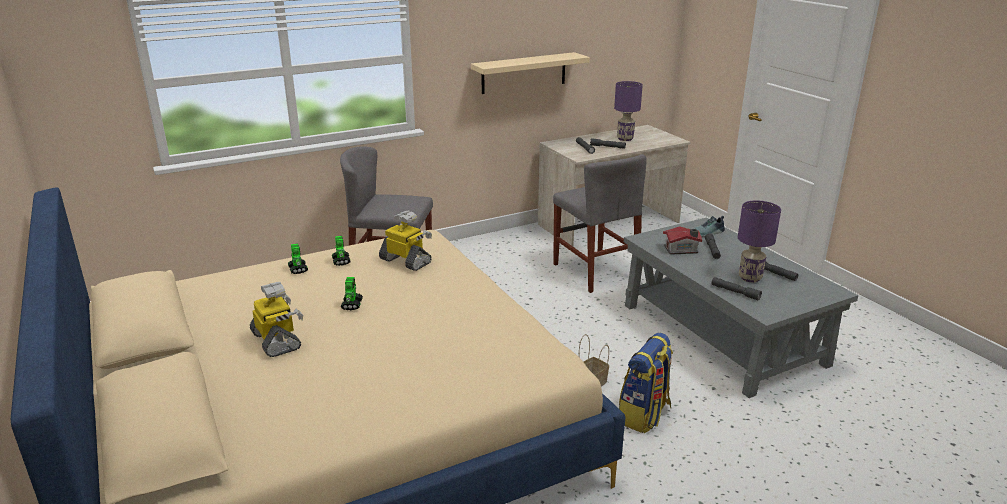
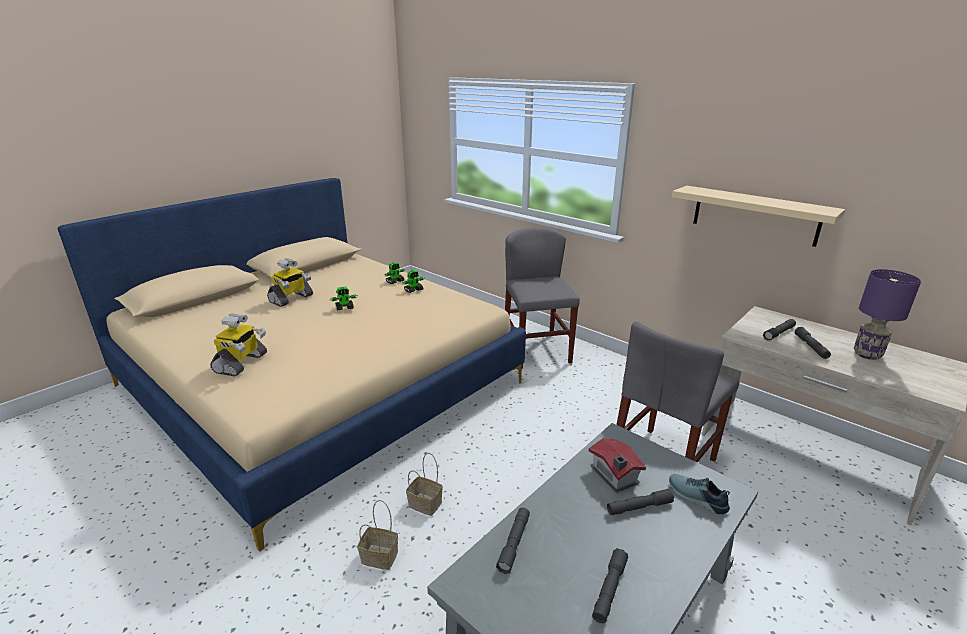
camera: 70 degrees right, 0 degrees up
(406, 261) = (426, 311): toy robot -> toy robot (241, 363)
(644, 415) = (378, 557): backpack -> basket
(750, 278) = (572, 559): purple table lamp -> none

